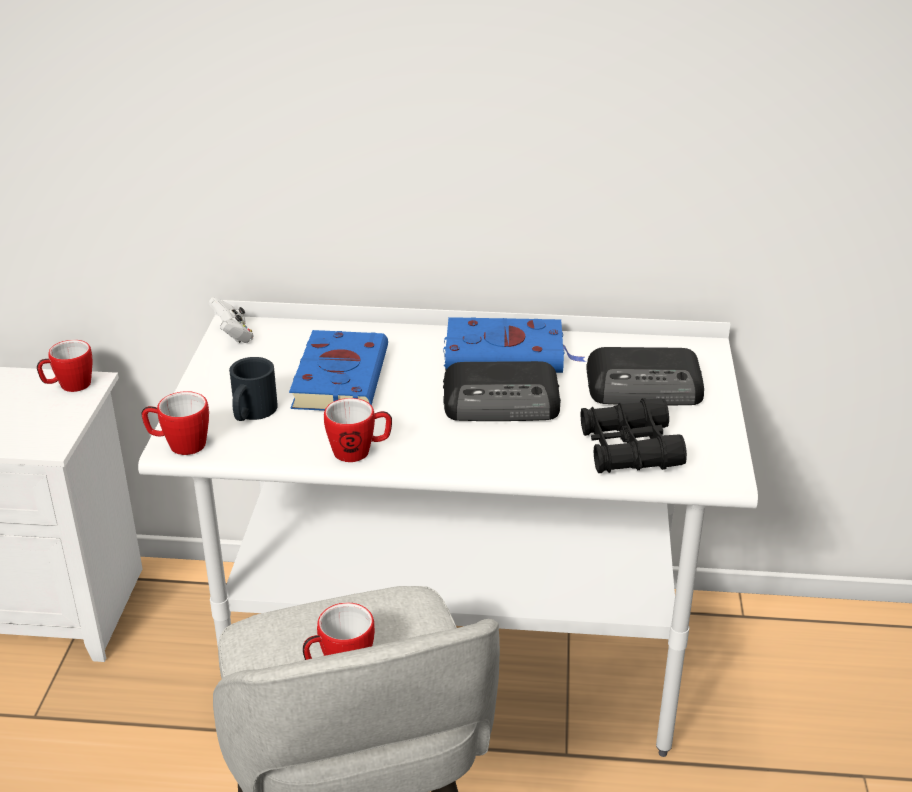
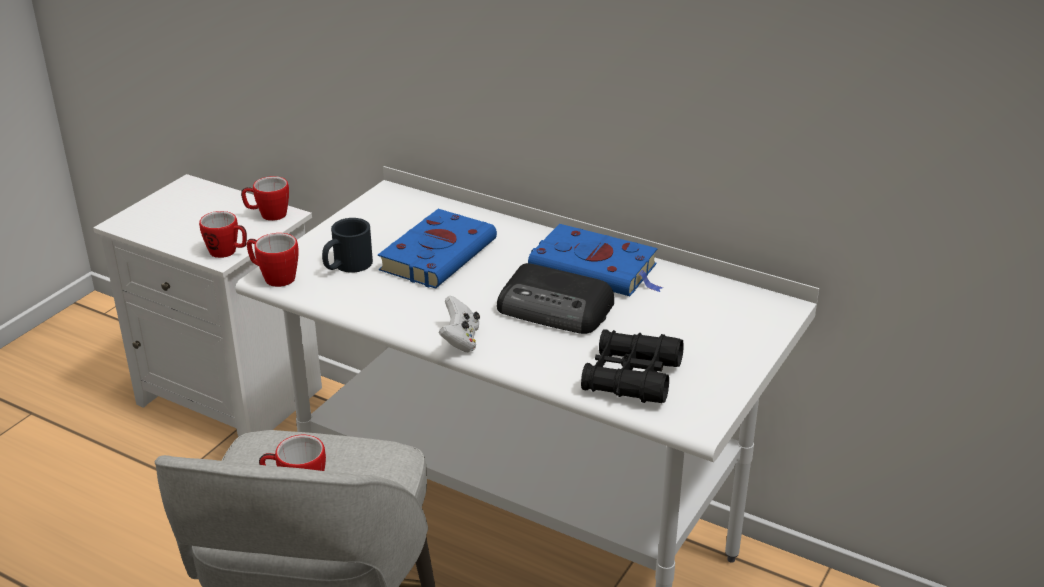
camera: 25 degrees right, 0 degrees up
(233, 336) = (384, 200): white game controller -> white game controller (460, 340)
(359, 452) = (404, 319): mug -> mug (228, 252)
(646, 387) = (695, 328): radio -> none

